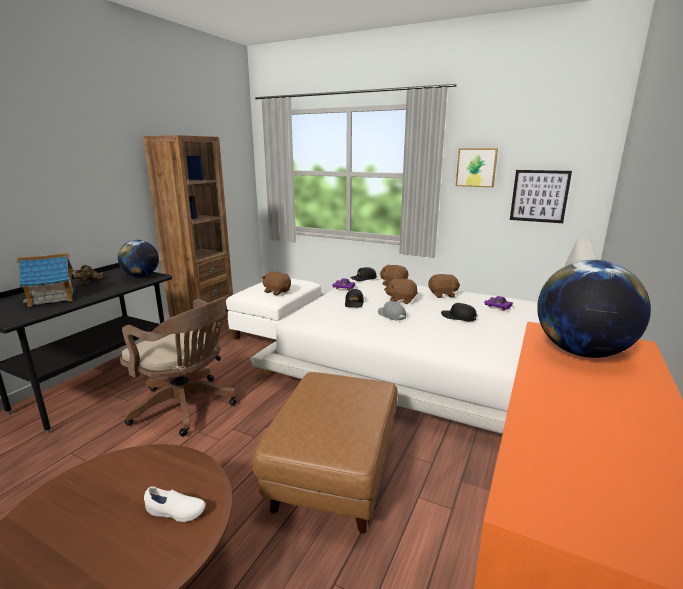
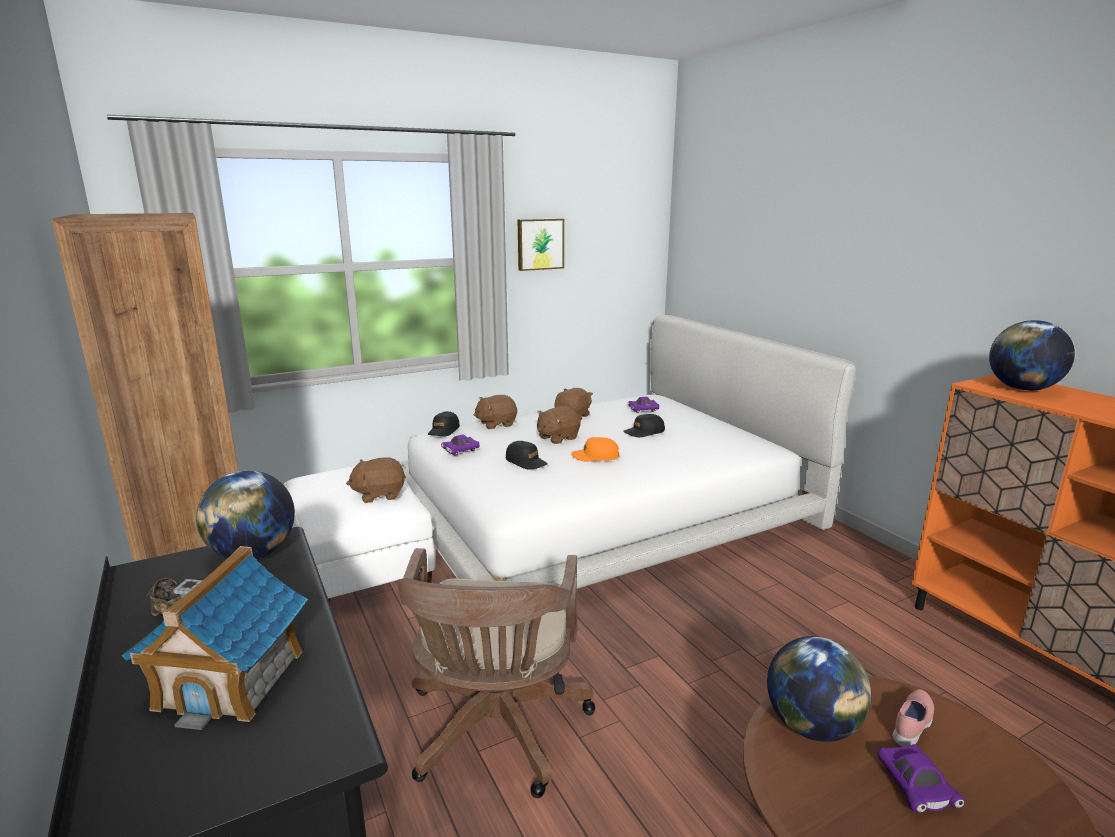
camera: 55 degrees left, 0 degrees up
(108, 521) = (915, 788): none -> purple toy car
(157, 467) = (812, 726): none -> globe
(176, 513) = (912, 726): white shoe -> pink shoe
(187, 407) = (496, 733): brown office chair -> brown office chair turned 120 degrees clockwise
(333, 472) = (757, 647): brown ottoman -> none
(391, 315) = (595, 456): grey cap -> orange cap
(539, 196) = (608, 274): picture -> none

